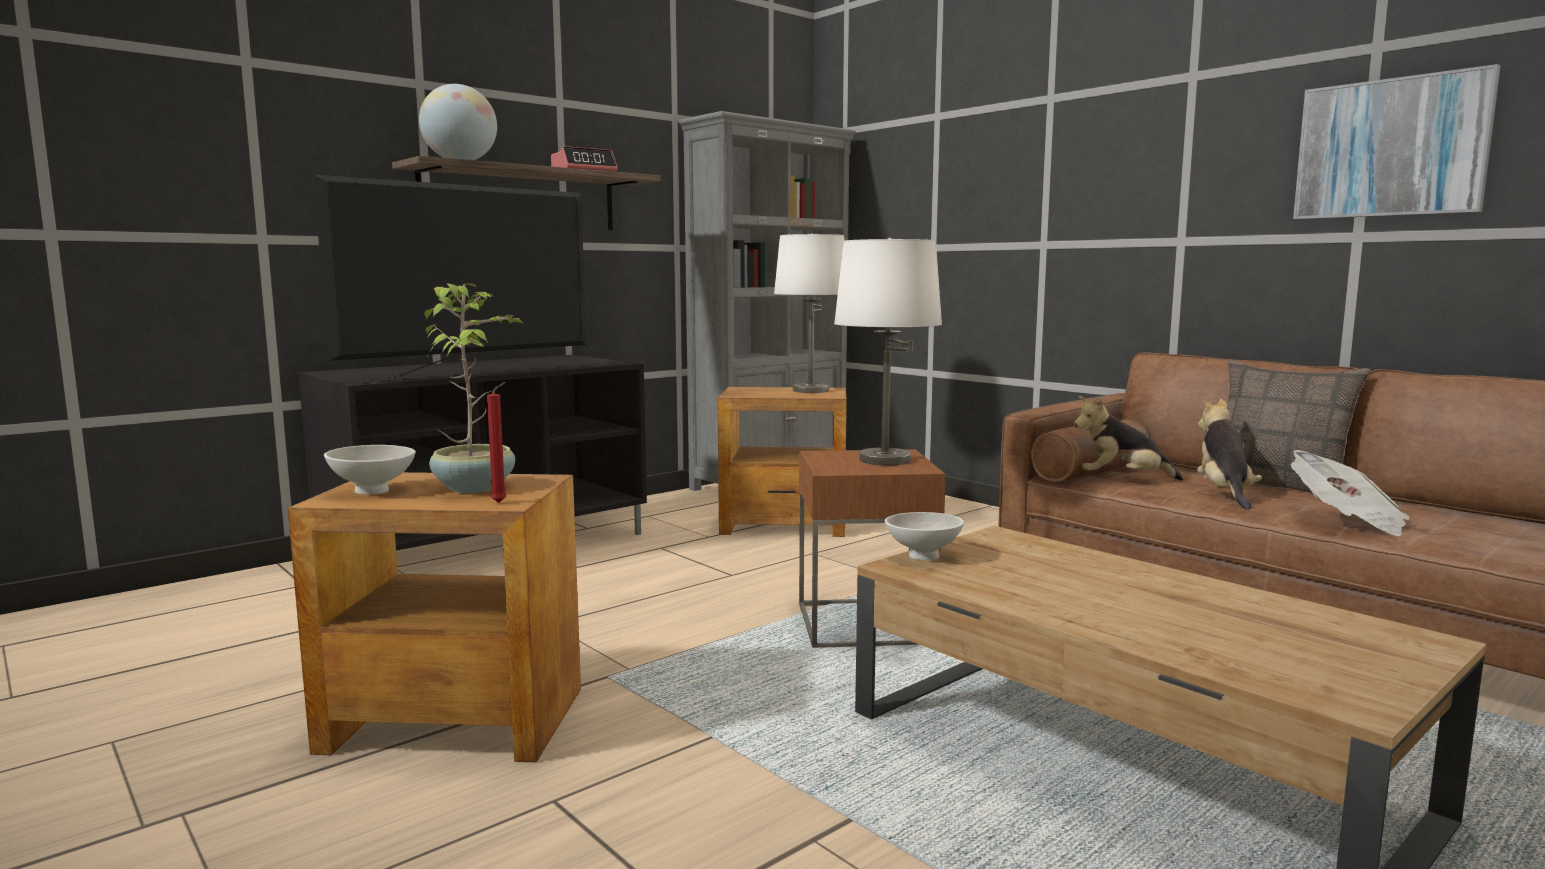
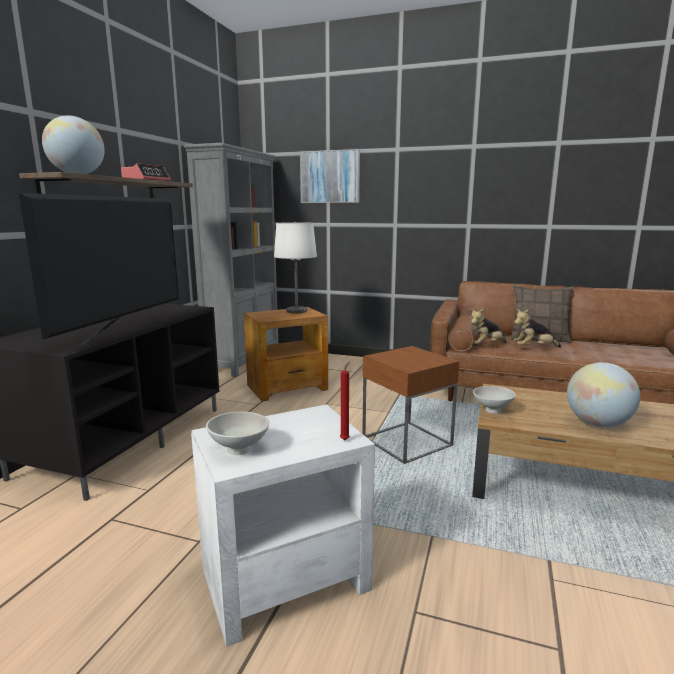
camera: 30 degrees left, 5 degrees up
(454, 718) = (283, 579): brown side table -> white side table
(475, 487) = (298, 429): potted plant -> none
(884, 460) = (416, 356): white table lamp -> none
(1088, 604) = (598, 424): none -> globe
(1224, 494) = (534, 348): plush toy -> plush toy turned 75 degrees counterclockwise
(1347, 521) = (597, 356): newspaper -> none
(1391, 148) = (564, 188): picture -> picture (330, 177)

